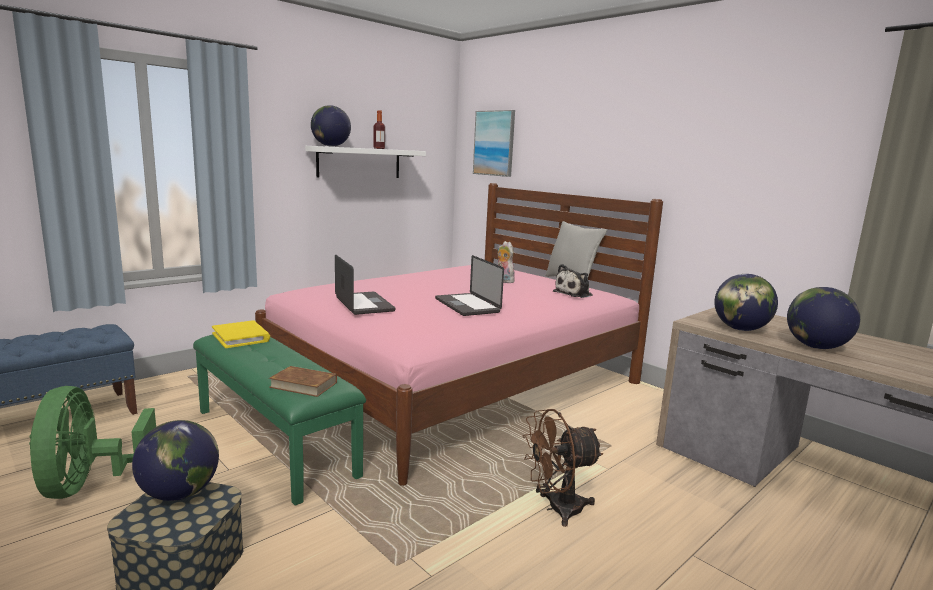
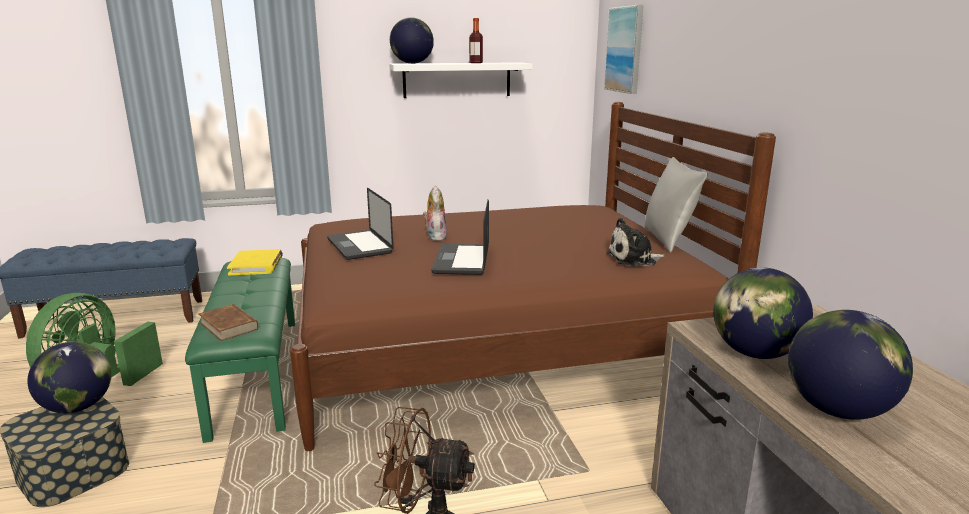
camera: 30 degrees right, 5 degrees up
(364, 304) = (359, 246): laptop -> laptop turned 150 degrees clockwise
(456, 383) = (494, 346): pink bed -> brown bed
(503, 281) = (567, 231): plush toy -> plush toy (435, 237)

